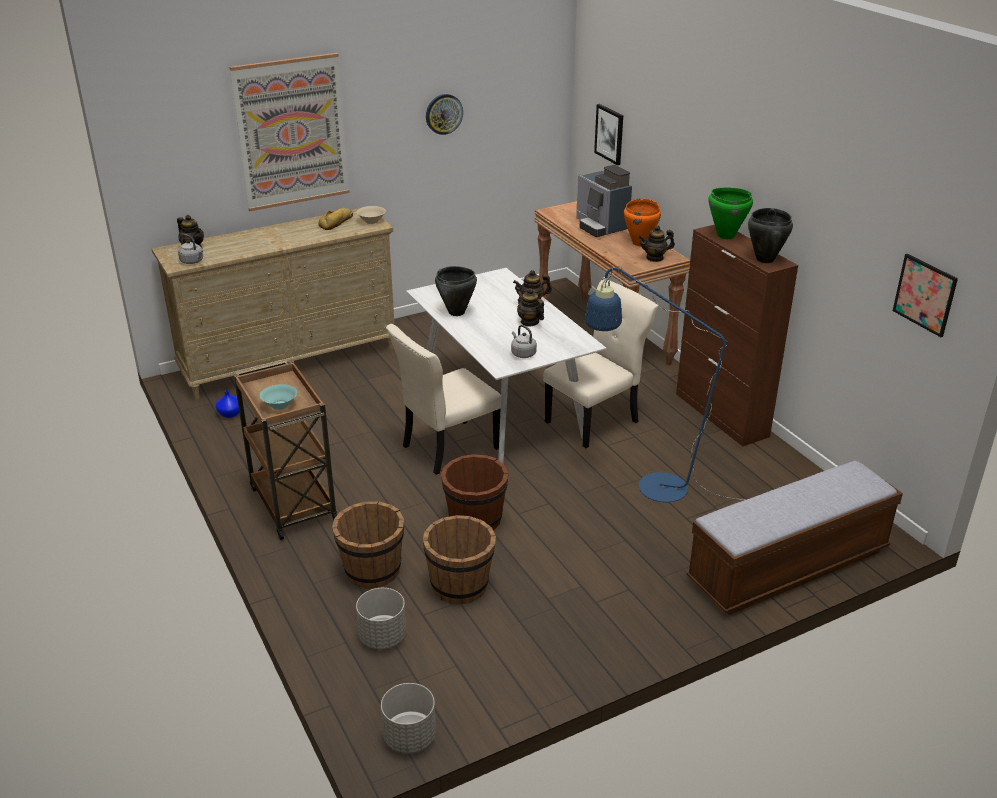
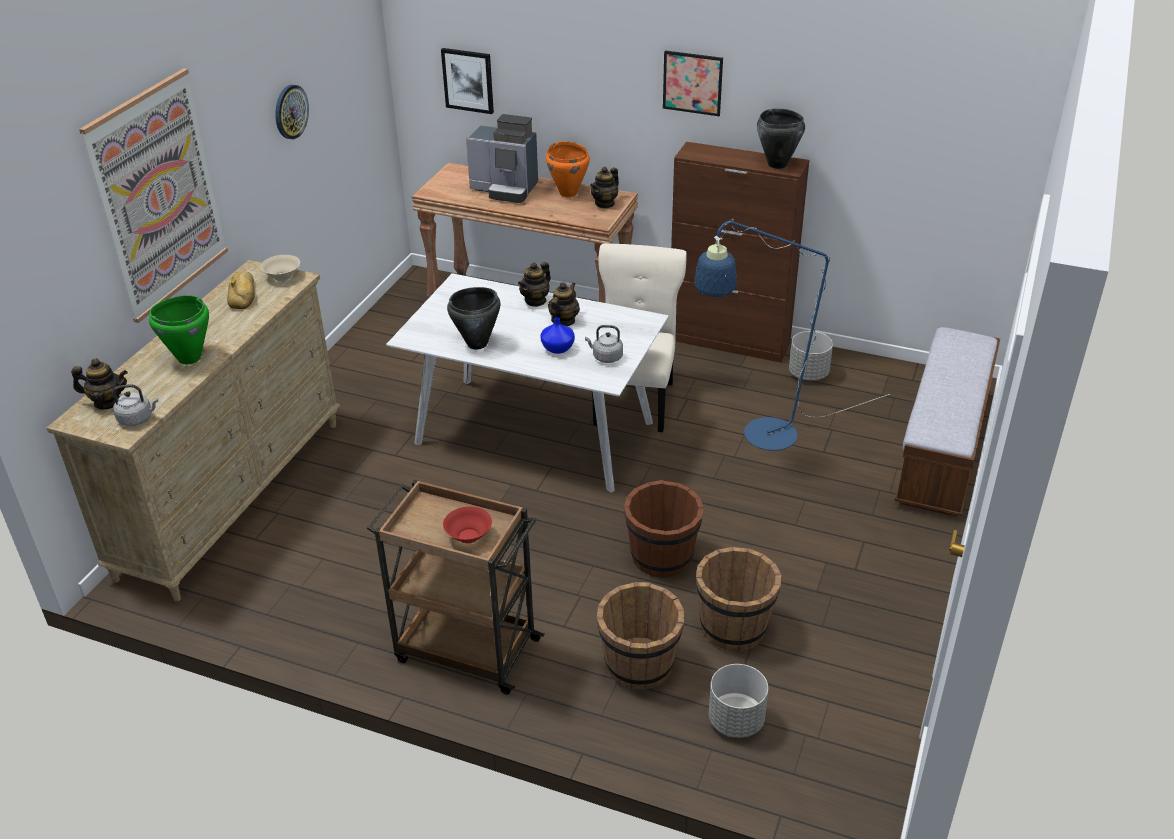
camera: 40 degrees left, 5 degrees up
(230, 414) = (249, 594): blue vase -> blue vase (558, 348)
(280, 405) = (469, 536): turquoise bowl -> red bowl
(409, 737) = (881, 792): grey planter -> grey planter (808, 374)
(447, 448) = (539, 502): beige chair -> none
(529, 322) = (563, 321): teapot -> teapot turned 105 degrees clockwise
(725, 235) = (710, 153): green cooking pot -> green cooking pot (189, 358)
(925, 294) = (977, 148): picture -> picture (692, 83)

